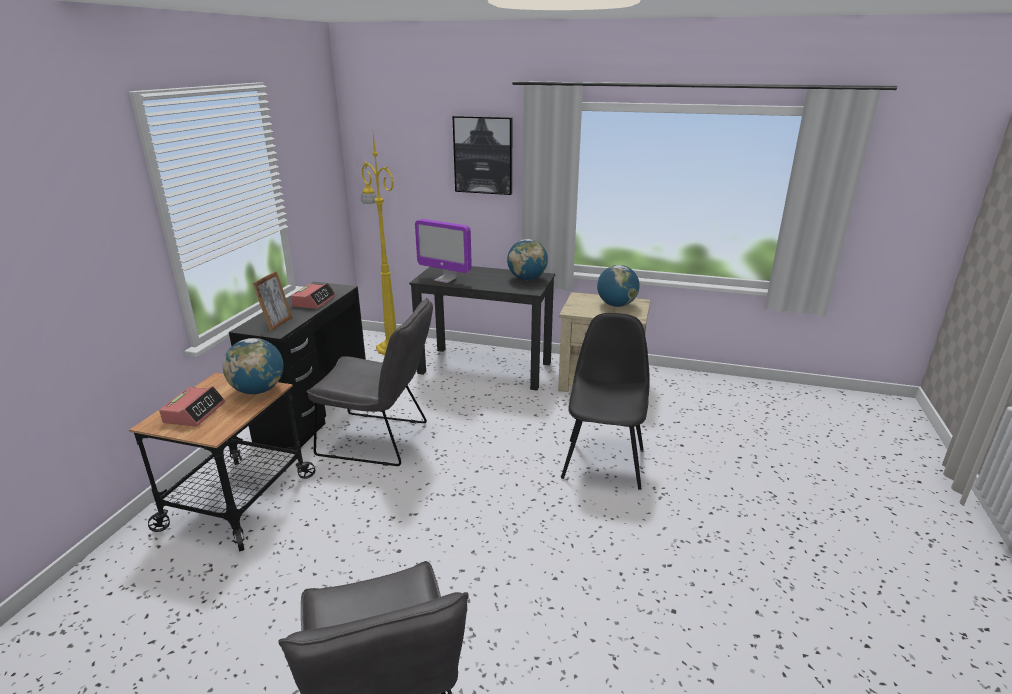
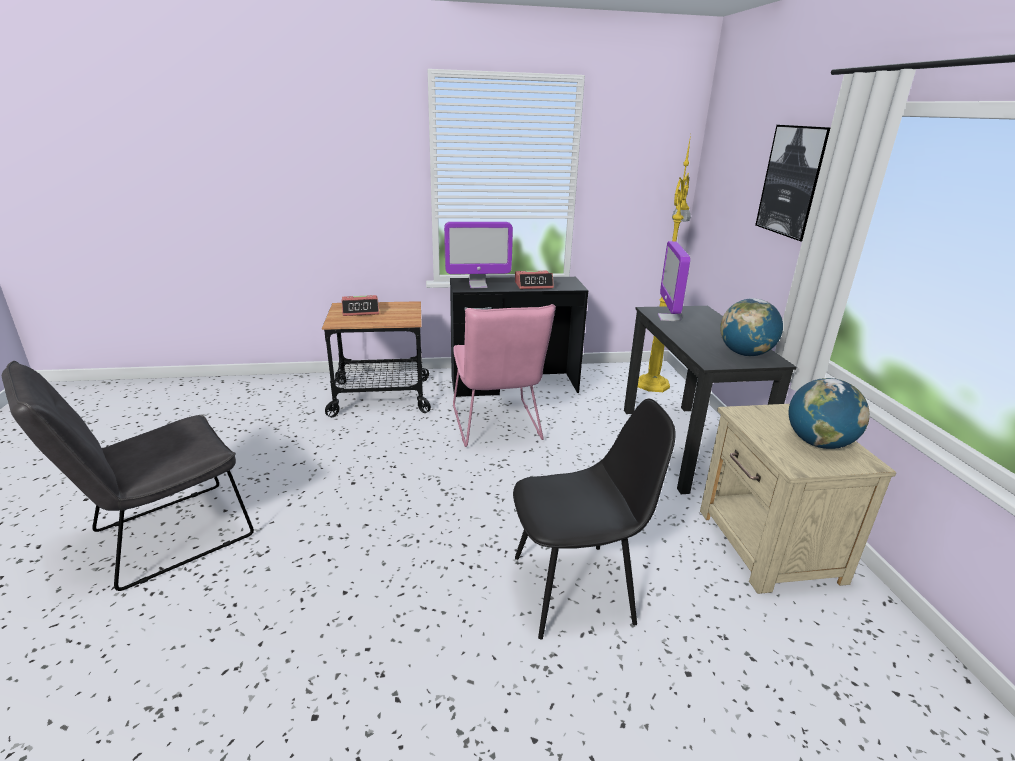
camera: 65 degrees right, 0 degrees up
(258, 390) = (403, 318): globe -> none
(277, 323) = (478, 285): picture frame -> monitor
(380, 440) = (497, 426): grey chair -> pink chair

